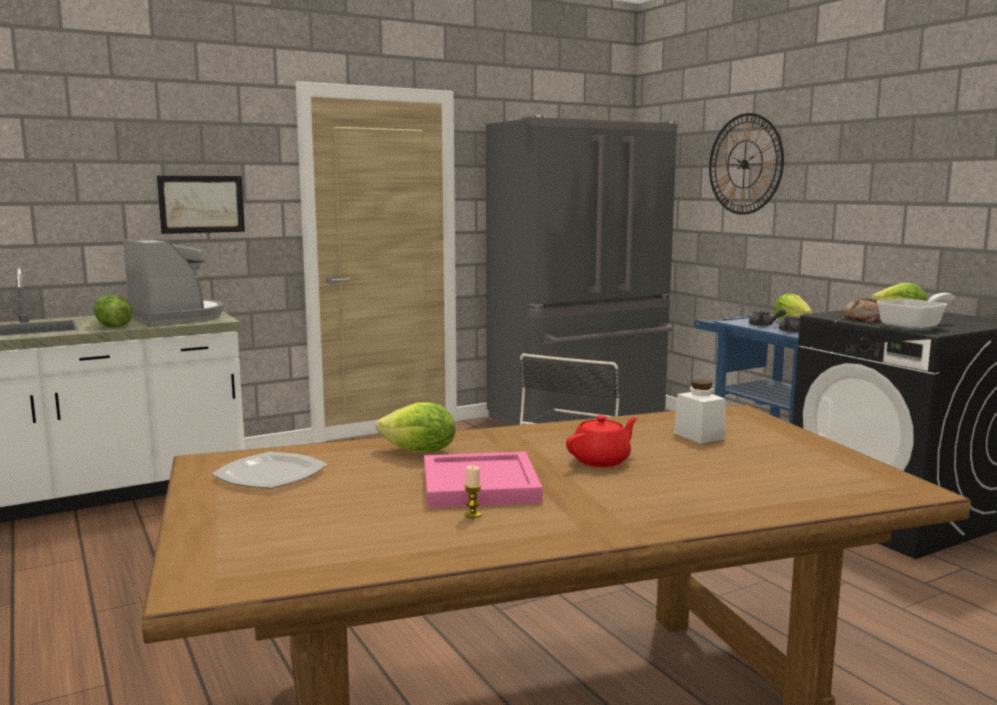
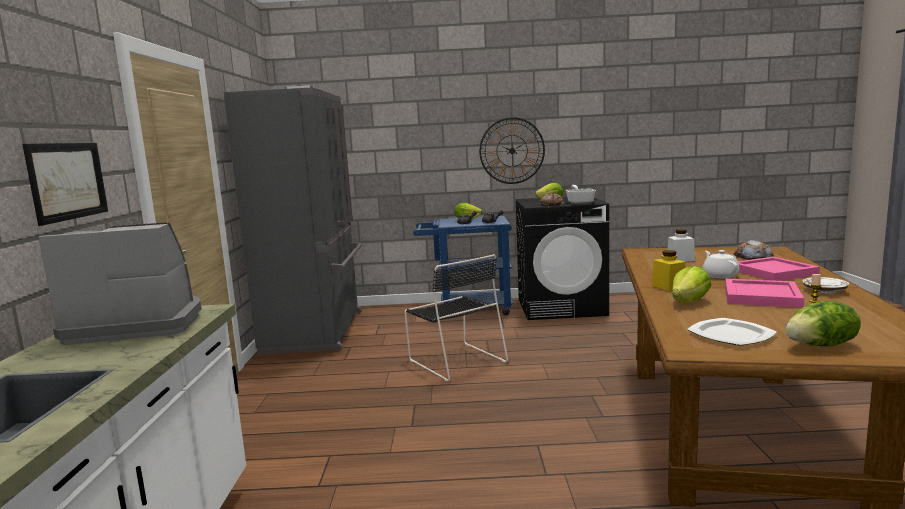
camera: 60 degrees left, 0 degrees up
(112, 326) = (133, 352): lettuce -> lettuce (821, 345)
(497, 439) = (668, 287): none -> yellow jar
(553, 522) = (824, 291): none -> white plate
(601, 460) = (720, 275): red teapot -> white teapot
(674, 490) = (773, 272): none -> pink tray
(745, 164) = (392, 125): wall clock -> wall clock (512, 150)
(798, 476) = (753, 256): none -> bread

